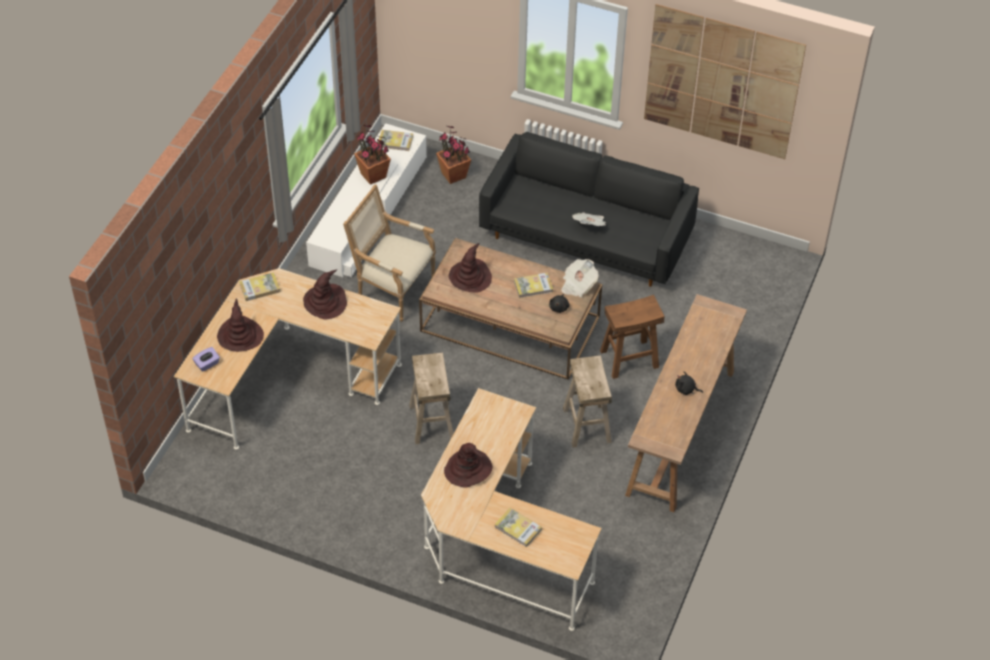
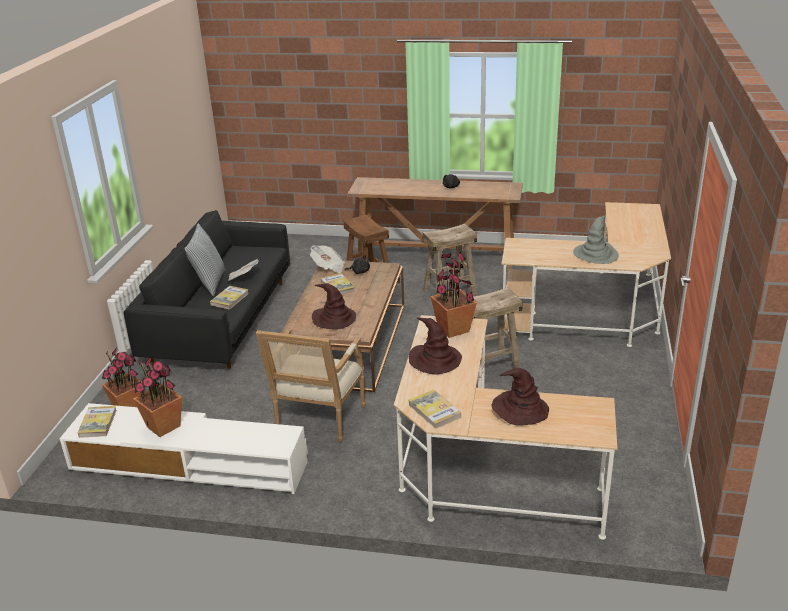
camera: 100 degrees left, 20 degrees down
(207, 364) = (580, 424): purple tissue box -> none
(367, 323) = (453, 329): none -> potted plant
(468, 469) = (596, 254): brown hat -> grey hat
(518, 528) = (636, 228): book -> book (229, 299)
(589, 201) = (209, 283): none -> pillow
(722, 82) = (170, 108): picture -> none

